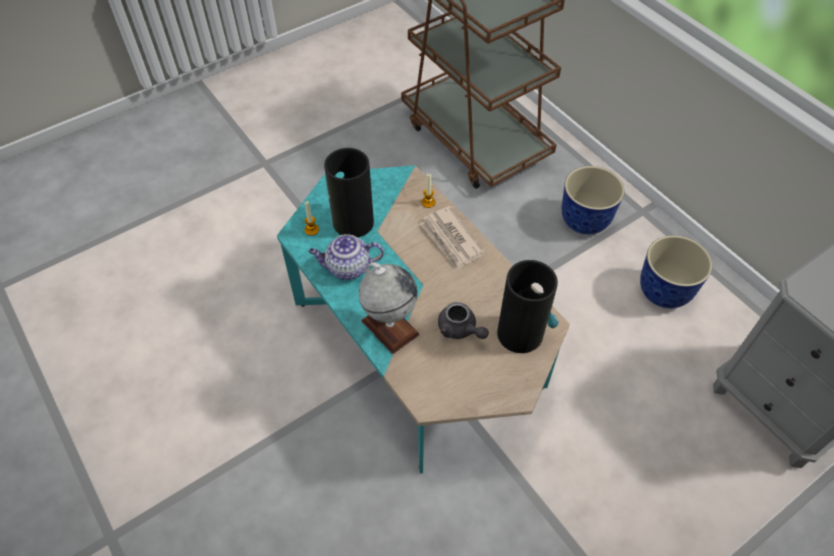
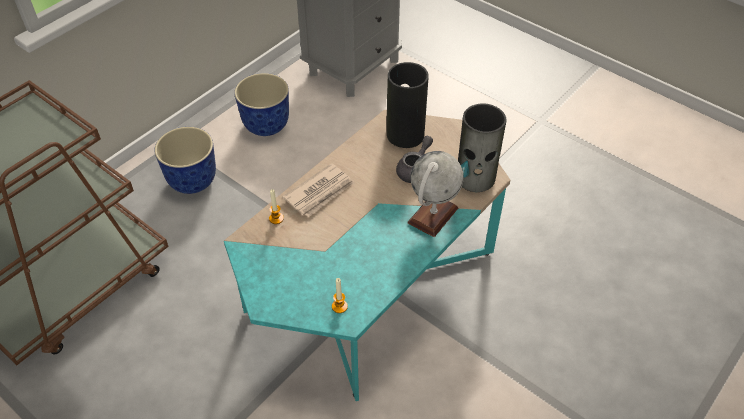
camera: 105 degrees left, 5 degrees down
(347, 268) = (379, 262): teapot -> none
(352, 222) = (319, 274): vase -> vase (475, 178)

